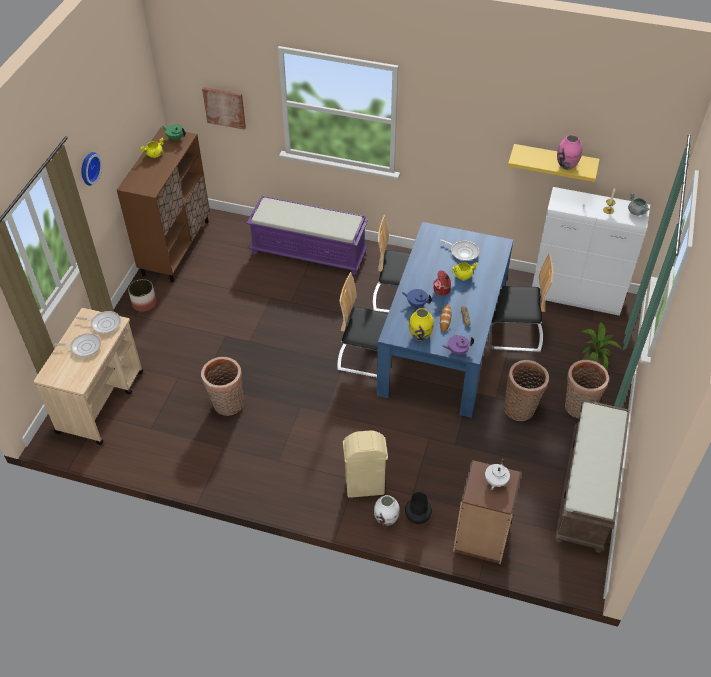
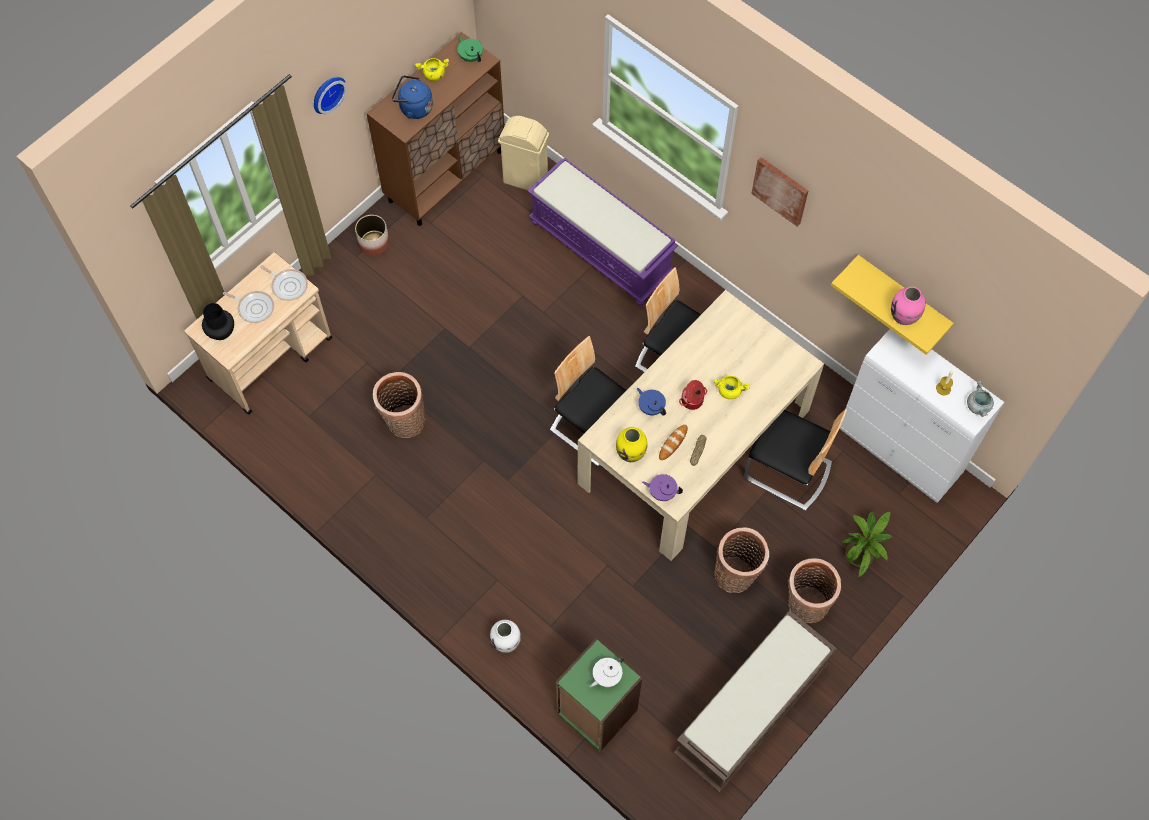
camera: 25 degrees right, 15 degrees up
(150, 176) = (414, 108): none -> blue kettle
(224, 107) = (541, 42): picture -> picture (780, 190)
(365, 487) = (504, 593): beige trash can -> beige trash can (526, 179)
(417, 517) = (540, 655): black vase -> black vase (221, 331)
(443, 342) = (694, 446): blue dining table -> beige dining table
(463, 252) = (750, 356): frying pan -> none
(481, 538) = (596, 712): brown bookcase -> green bookcase

